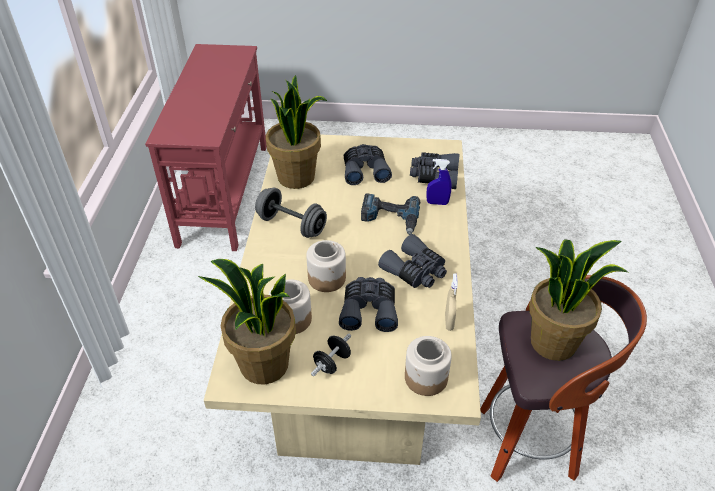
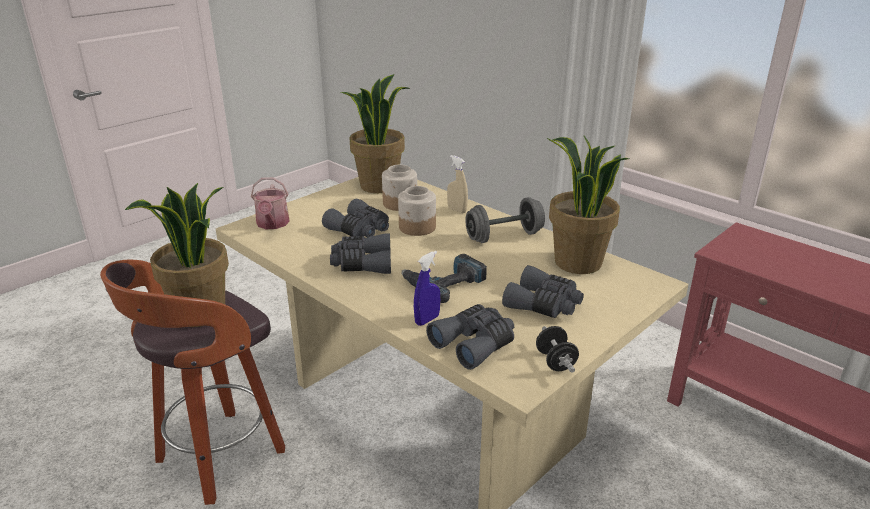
camera: 130 degrees right, 15 degrees down
(332, 363) = (342, 203): black dumbbell -> black dumbbell (555, 362)
(426, 378) = (272, 224): jar -> watering can
(449, 322) = (292, 252): beige spray bottle -> beige spray bottle (457, 210)

